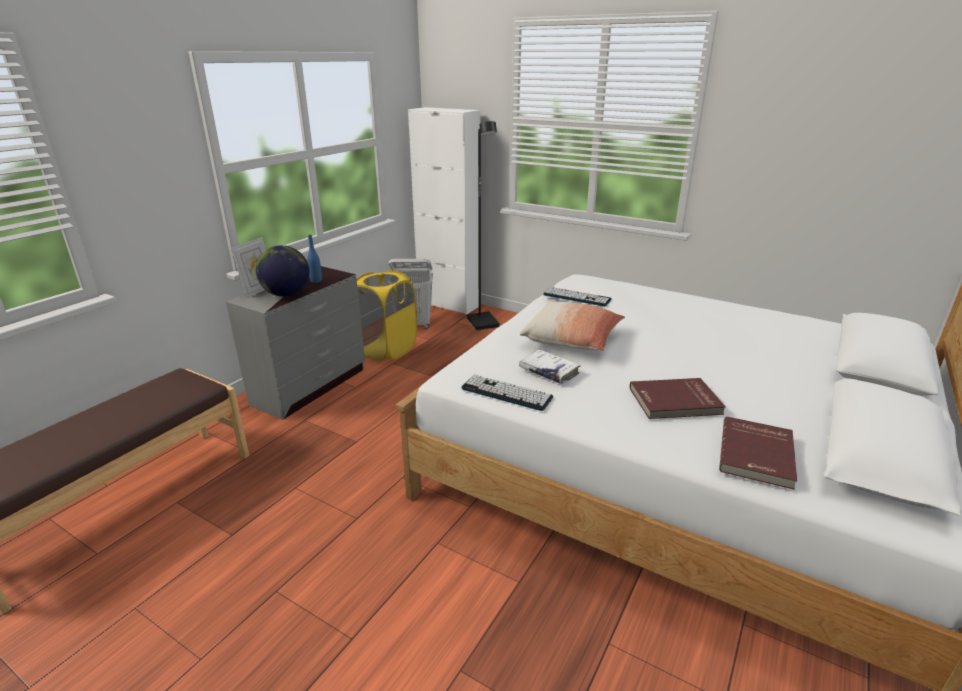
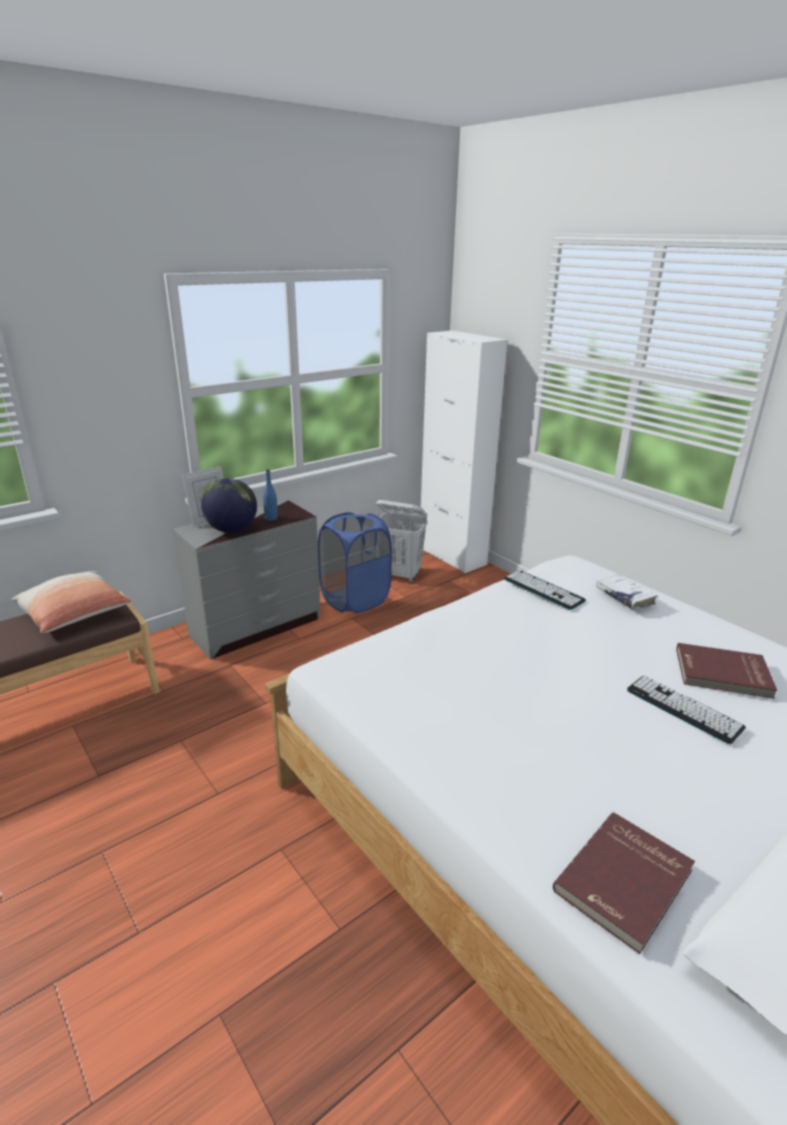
camera: 20 degrees right, 0 degrees up
(387, 349) = (355, 599): yellow laundry basket -> blue laundry basket
(483, 323) = (478, 587): black floor lamp -> none
(506, 393) = (371, 703): keyboard -> keyboard (683, 709)
(549, 372) = (439, 686): white book -> white book (624, 597)
(572, 340) = (499, 648): pillow -> pillow (75, 614)
(675, 402) = (567, 769): red book -> red book (723, 674)

